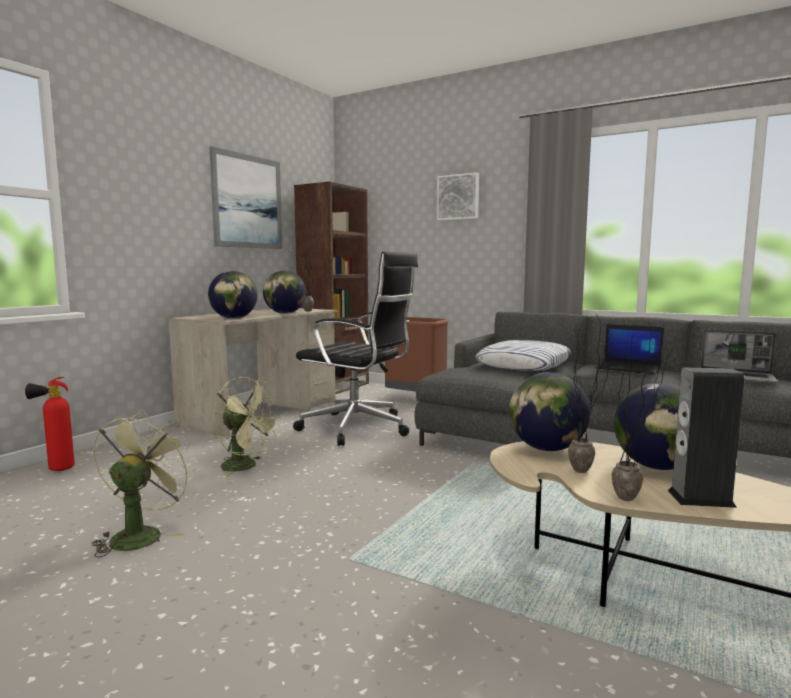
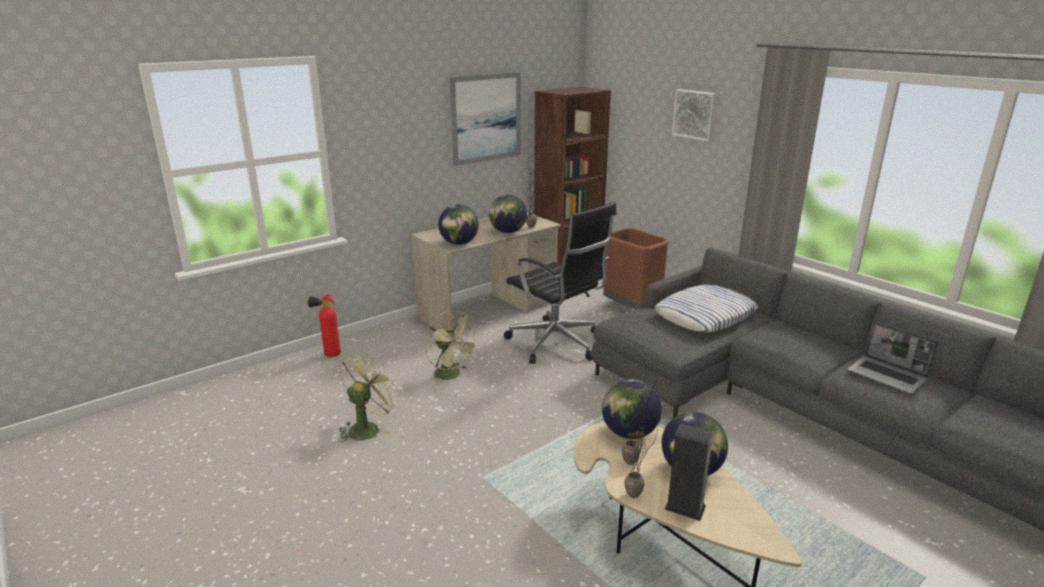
camera: 20 degrees right, 15 degrees up
(629, 368) = (796, 341): laptop -> none

